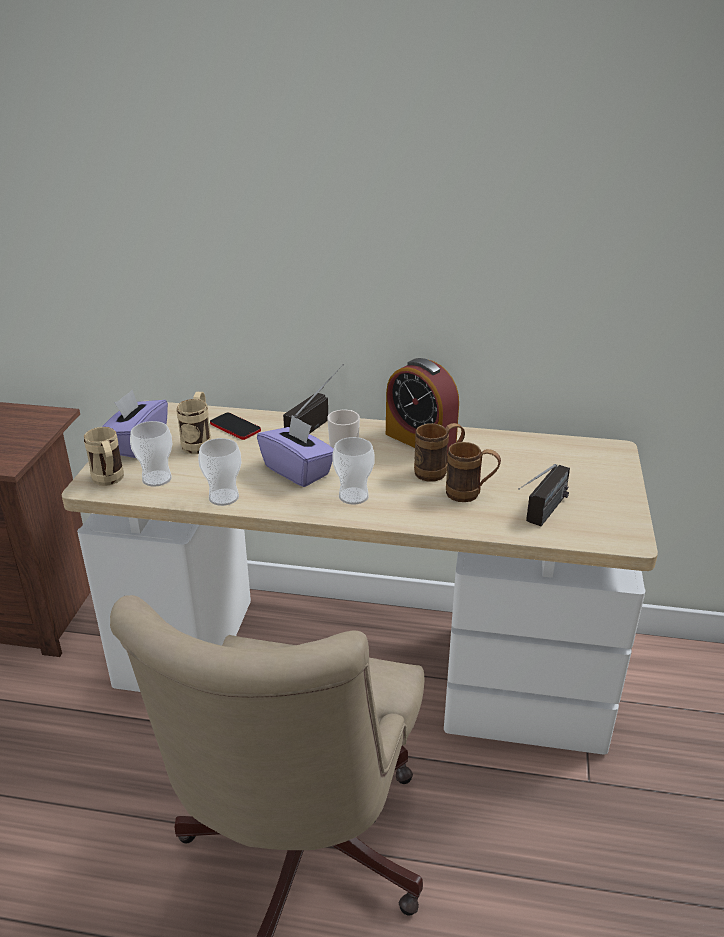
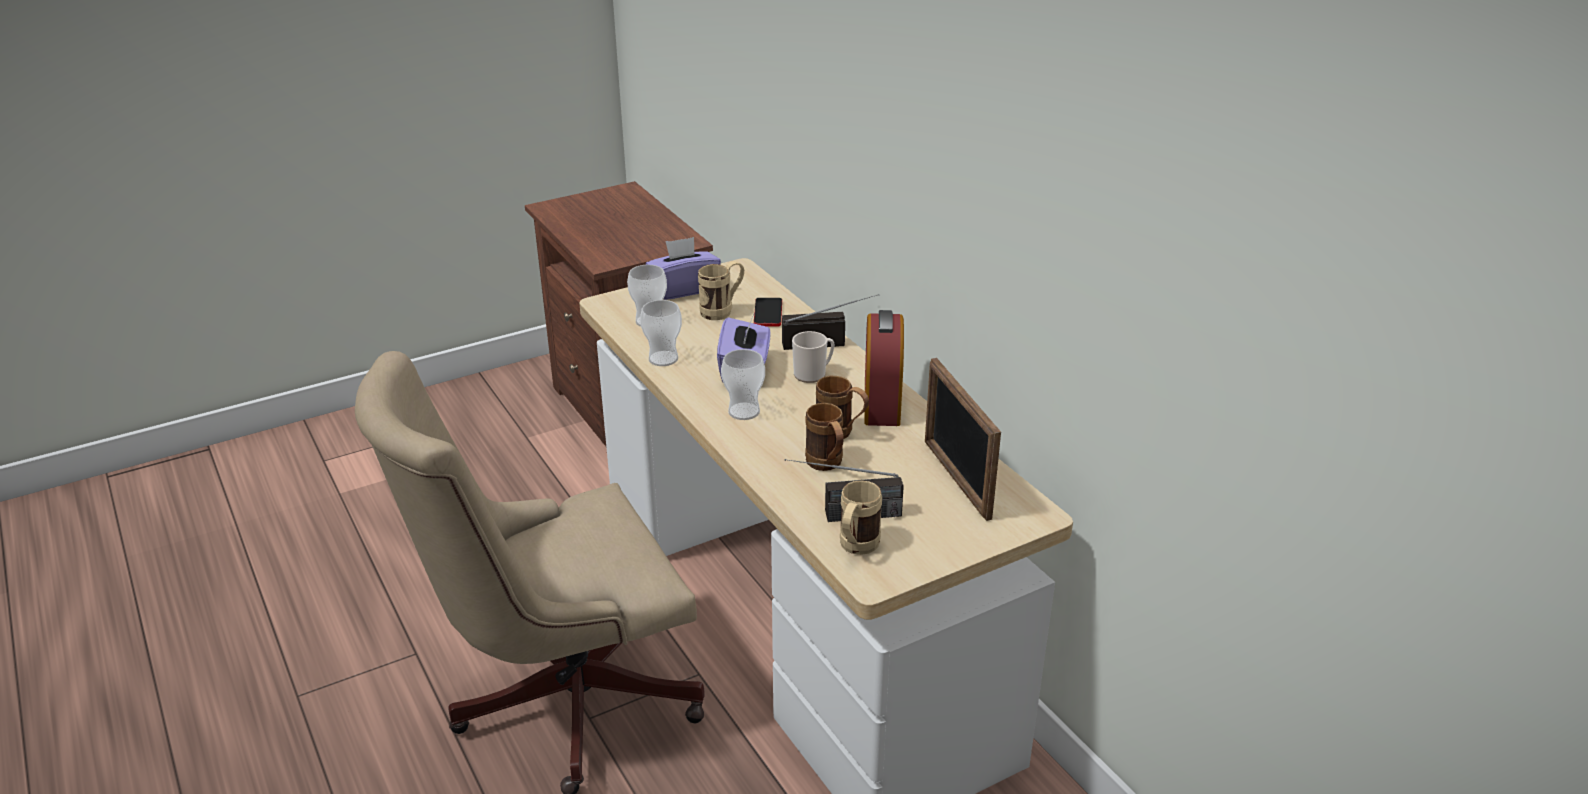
camera: 50 degrees right, 0 degrees up
(109, 481) = (620, 306): beige mug -> beige mug (855, 548)
(545, 456) = (956, 479): none -> picture frame

